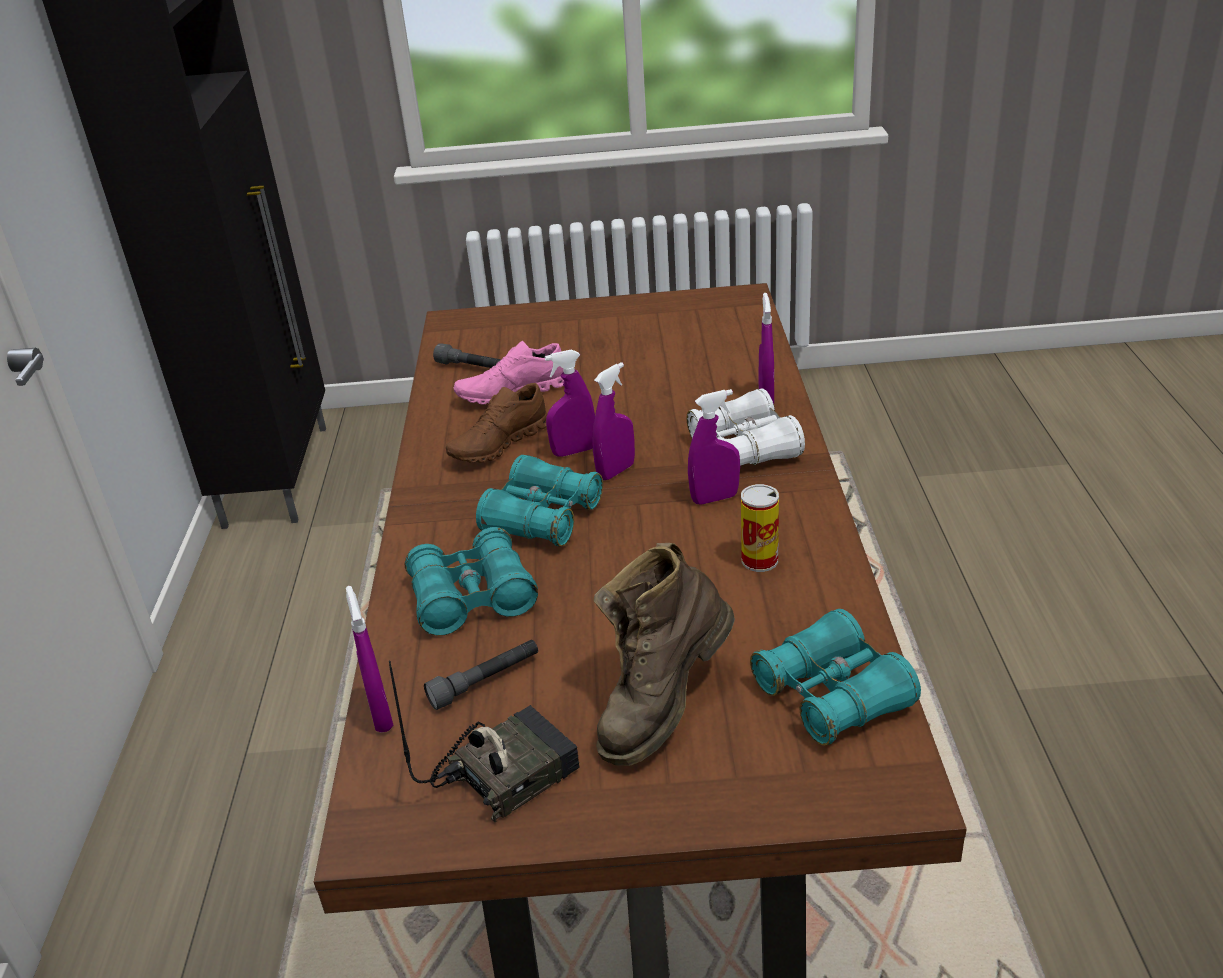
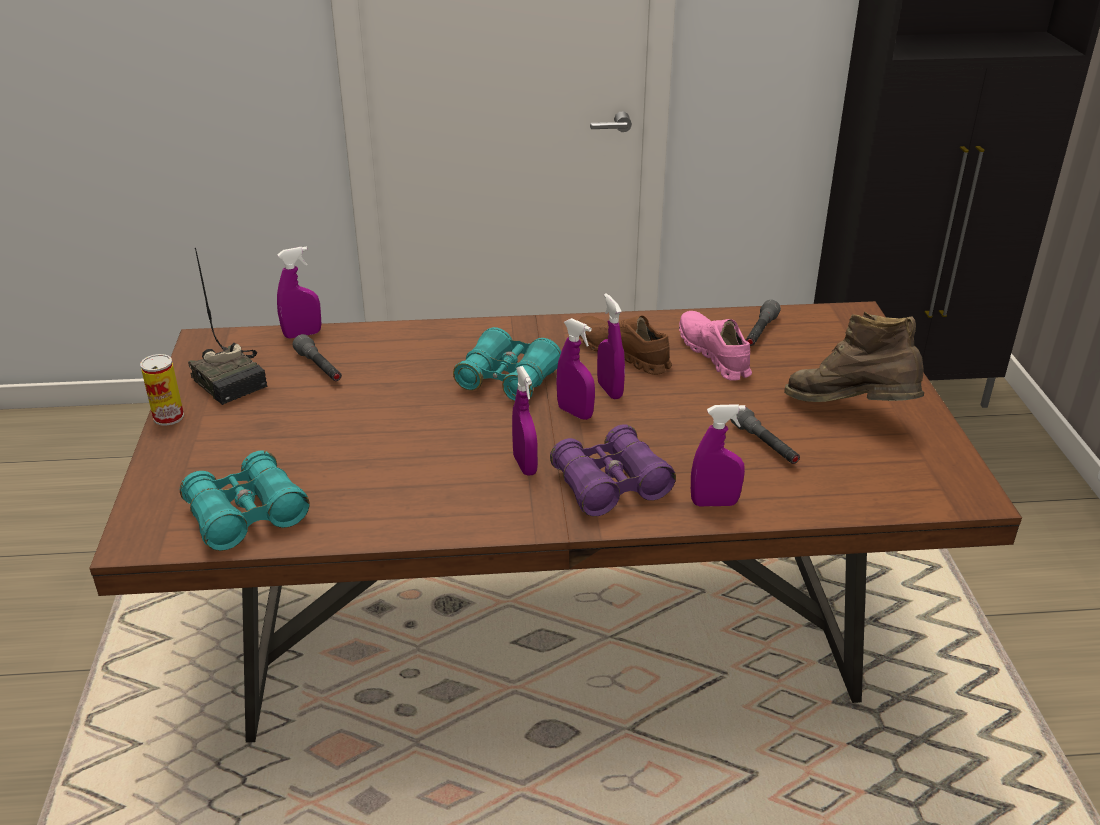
camera: 85 degrees right, 0 degrees up
(472, 598) = (412, 356): turquoise binoculars -> none
(662, 706) = (267, 437): brown boot -> brown boot (849, 412)
(676, 372) = (765, 445): none -> grey flashlight
(745, 448) = (610, 485): white binoculars -> purple binoculars
(759, 560) = (426, 487): can -> can (168, 417)

